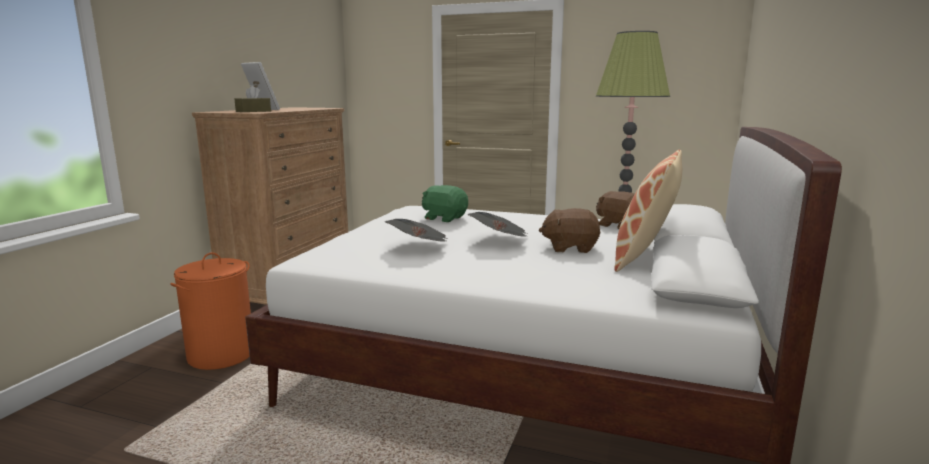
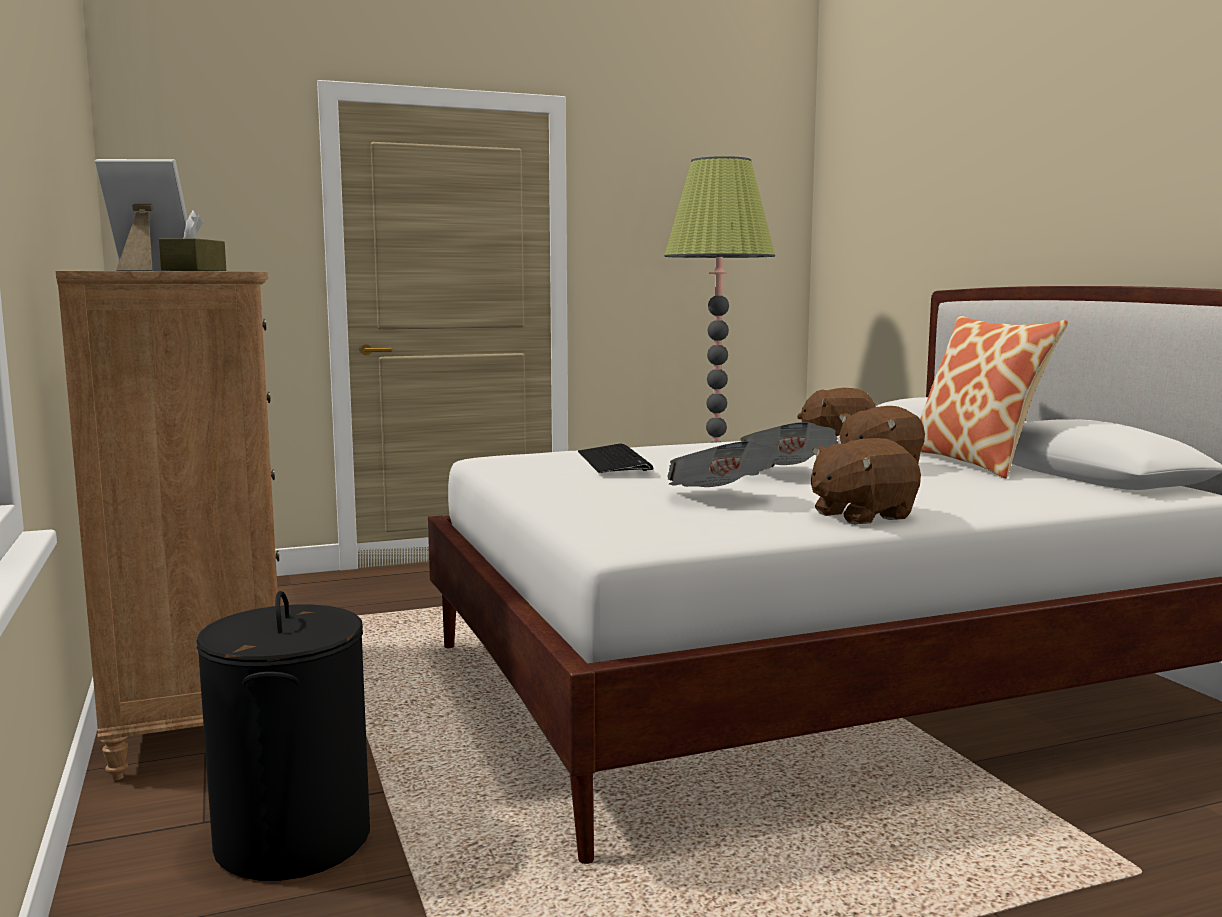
camera: 40 degrees left, 5 degrees down
(221, 355) = (293, 840): orange laundry basket -> black laundry basket
(441, 274) = (861, 515): none -> brown plush toy
(444, 218) = (614, 461): green plush toy -> keyboard

